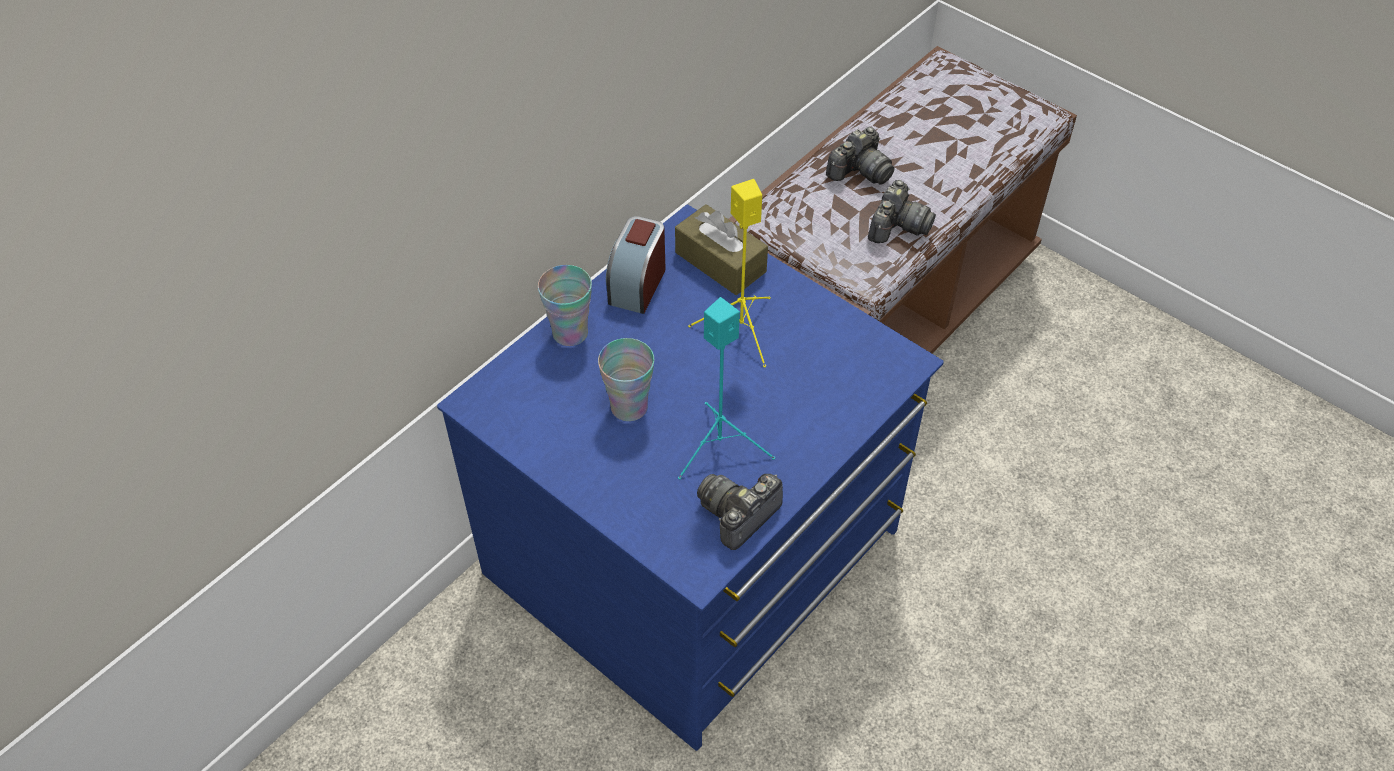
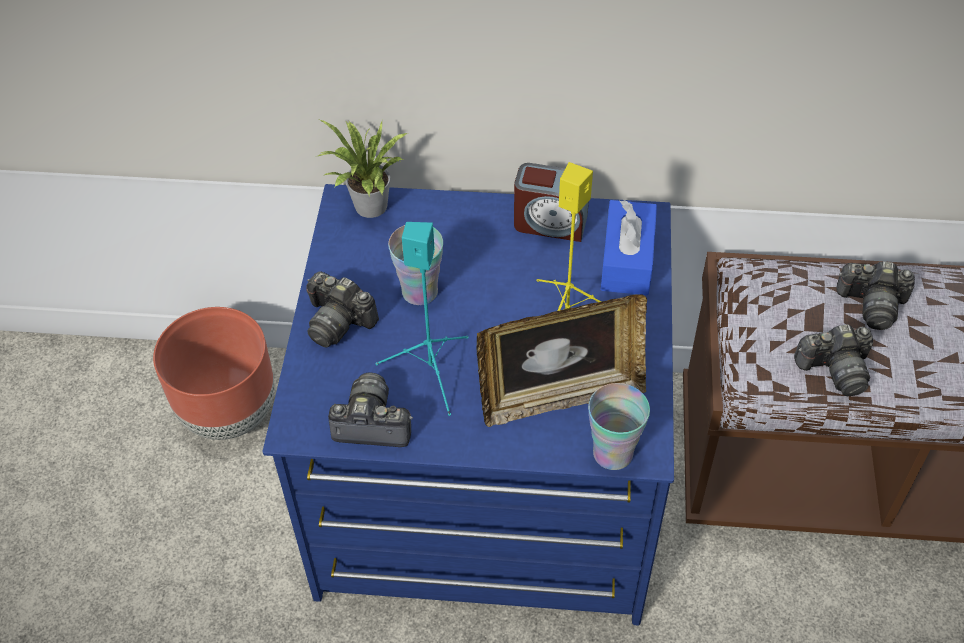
camera: 55 degrees right, 0 degrees up
(438, 709) = (230, 412): none -> brown planter
(501, 390) = (369, 209): none -> potted plant
(570, 333) = (460, 214): cup -> cup (613, 453)
(608, 480) = (338, 321): none -> camera
(637, 284) = (550, 223): alarm clock -> alarm clock turned 150 degrees counterclockwise
(720, 262) = (627, 260): brown tissue box -> blue tissue box
(815, 379) = (560, 396): none -> picture frame

